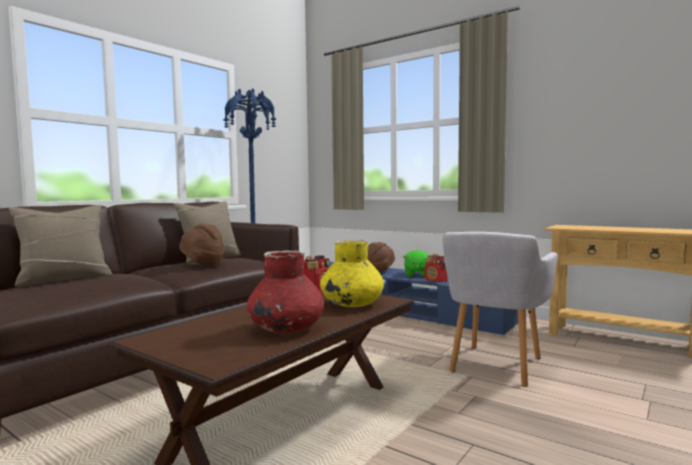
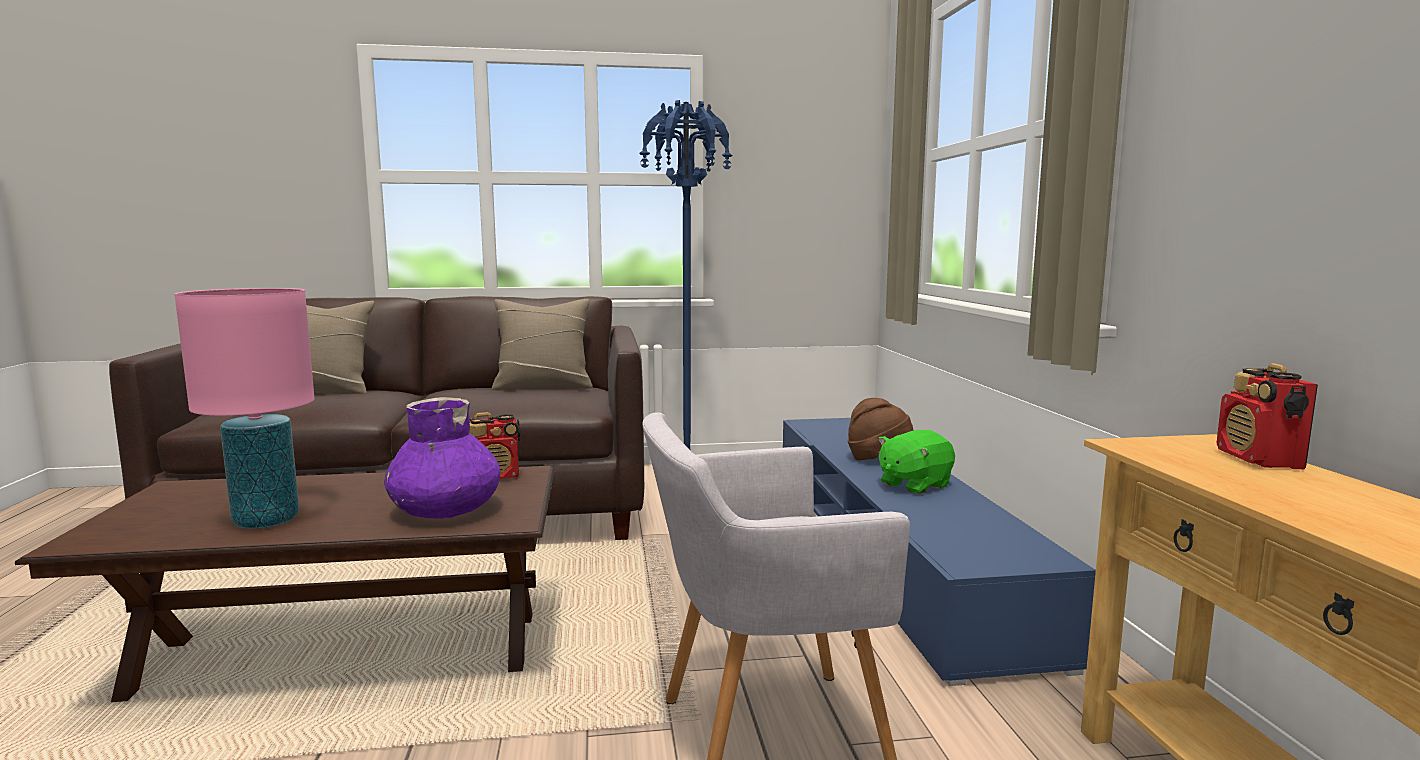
camera: 45 degrees right, 5 degrees up
(202, 265) = (481, 397): brown hat -> none
(286, 328) = (266, 520): red vase -> pink table lamp
(352, 304) = (446, 511): yellow vase -> purple vase
(436, 281) = (904, 508): radio -> radio (1259, 460)

